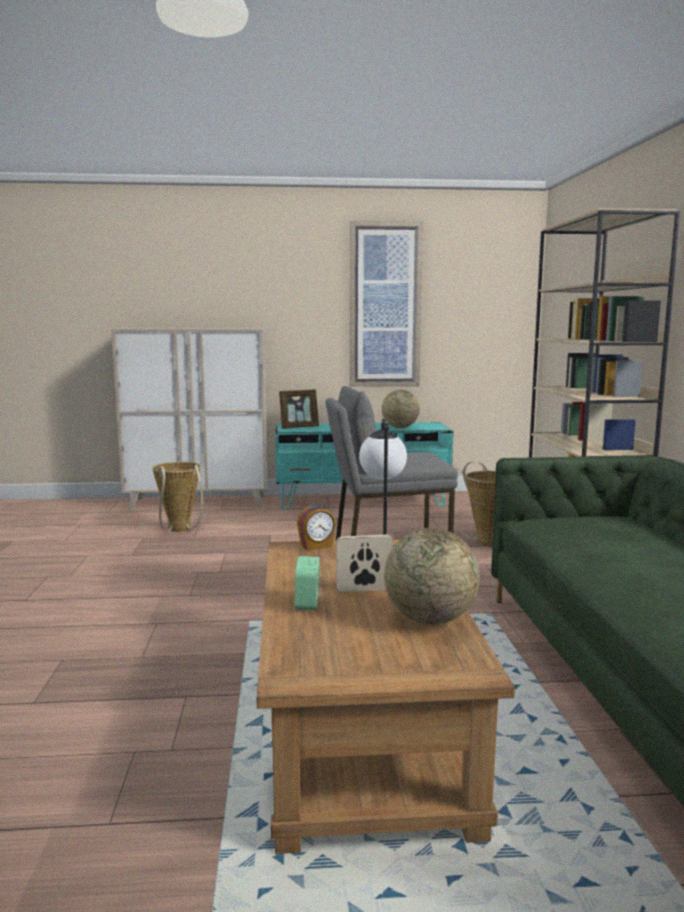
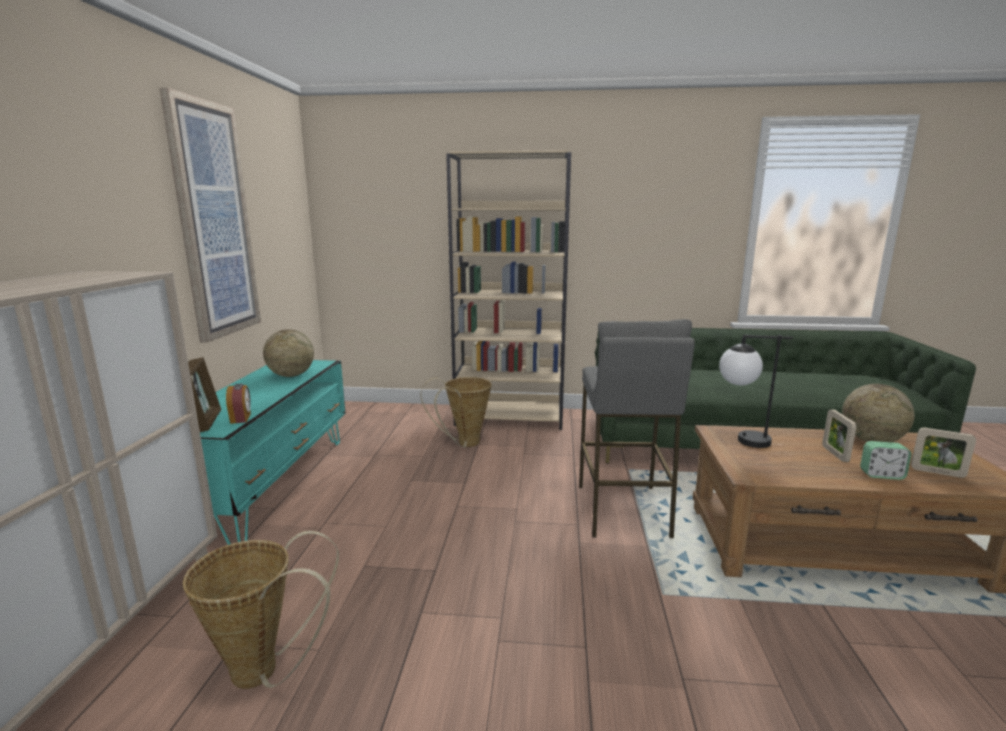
camera: 80 degrees left, 5 degrees up
(316, 546) = (738, 463): alarm clock -> alarm clock (241, 418)
(326, 637) = (937, 472): none -> picture frame

